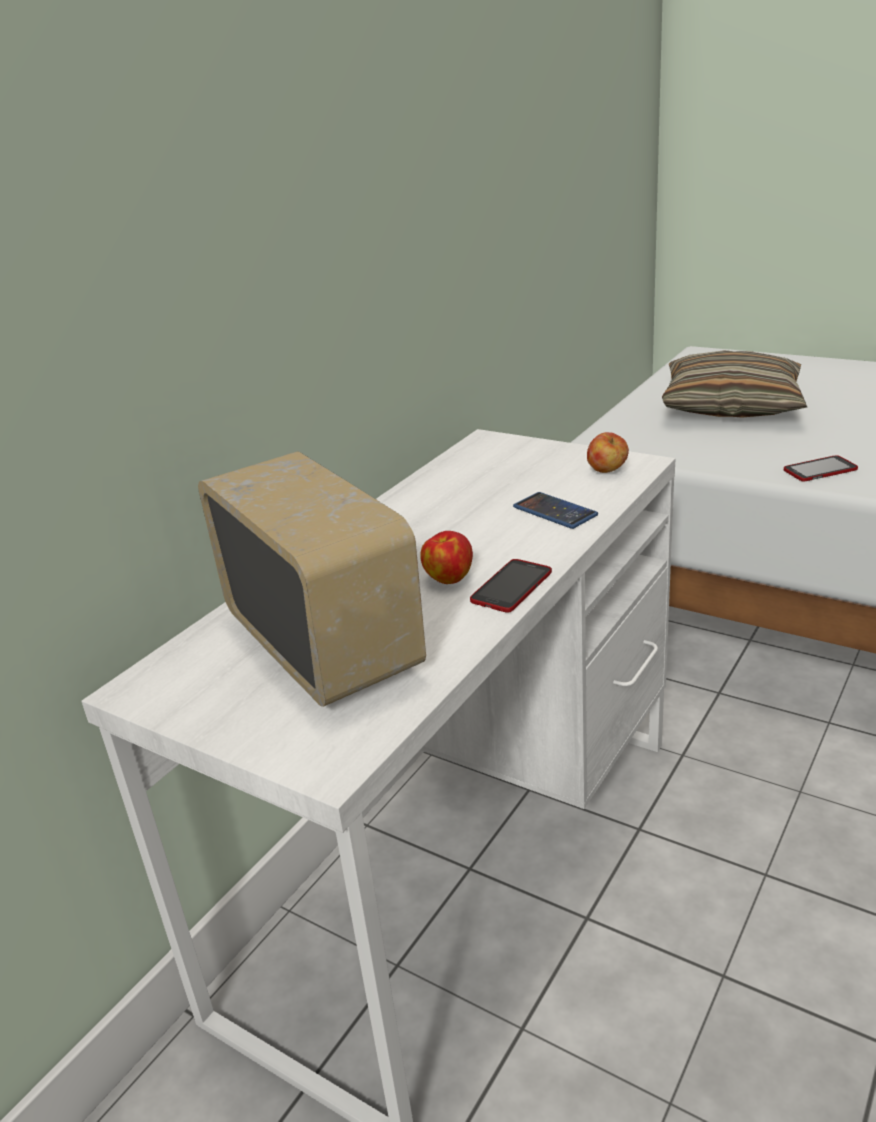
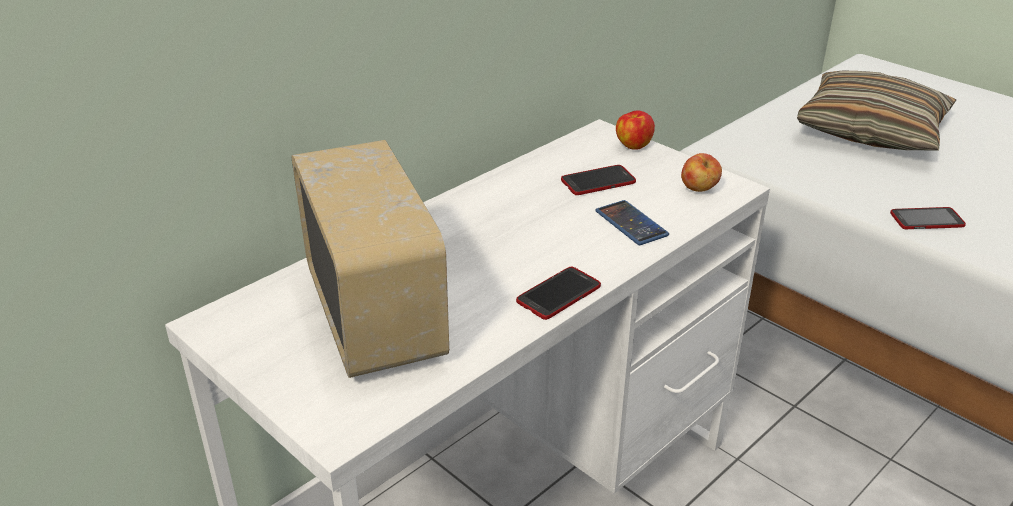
camera: 10 degrees right, 5 degrees up
(448, 578) = (507, 273): apple -> apple (633, 145)
(503, 481) = (598, 181): none -> phone

